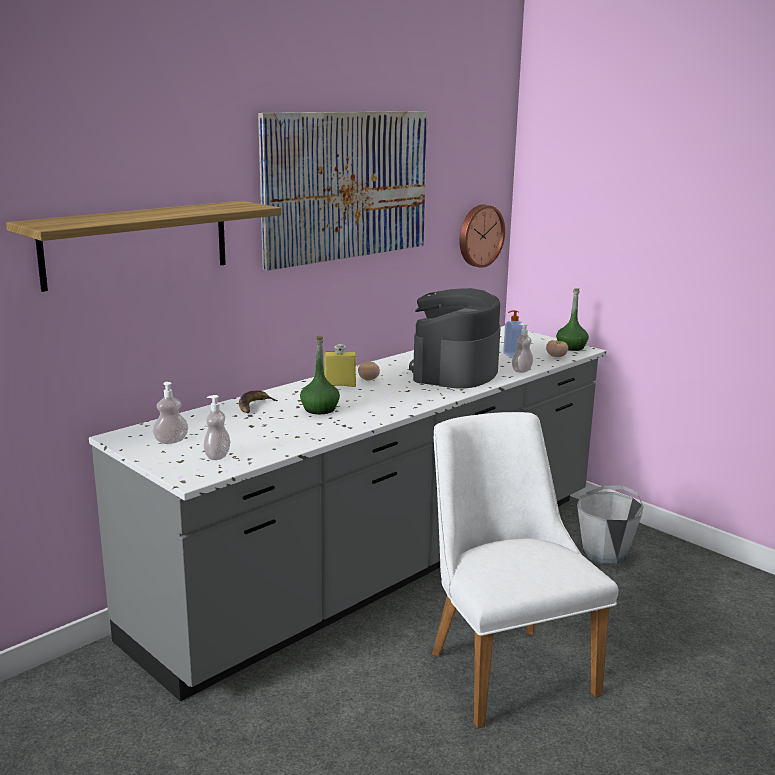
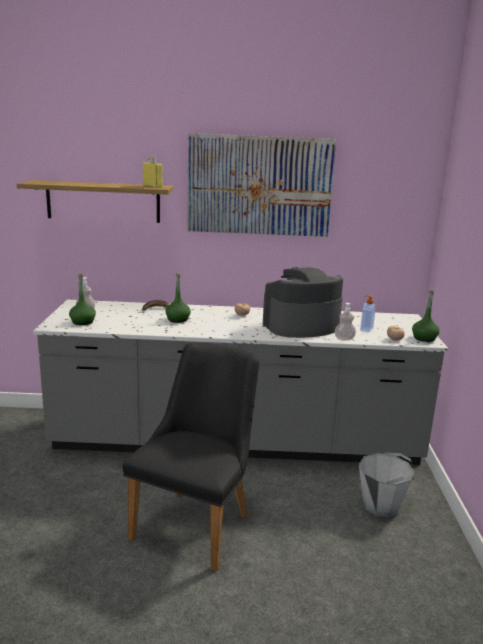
camera: 45 degrees right, 0 degrees up
(217, 456) = (82, 322): soap dispenser -> green bottle
(340, 385) = (220, 313): yellow bottle -> yellow bottle (152, 186)
(479, 235) = (394, 238): wall clock -> none
(503, 664) = (198, 521): white chair -> black chair

